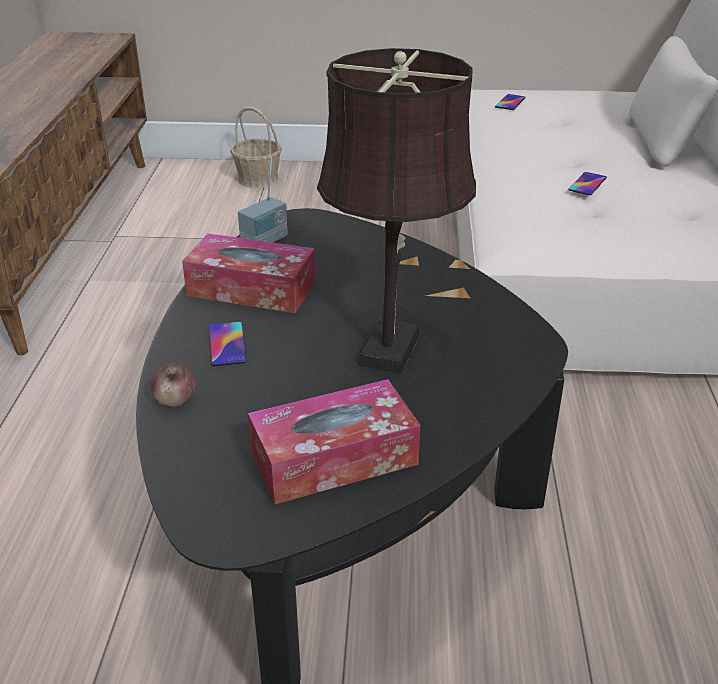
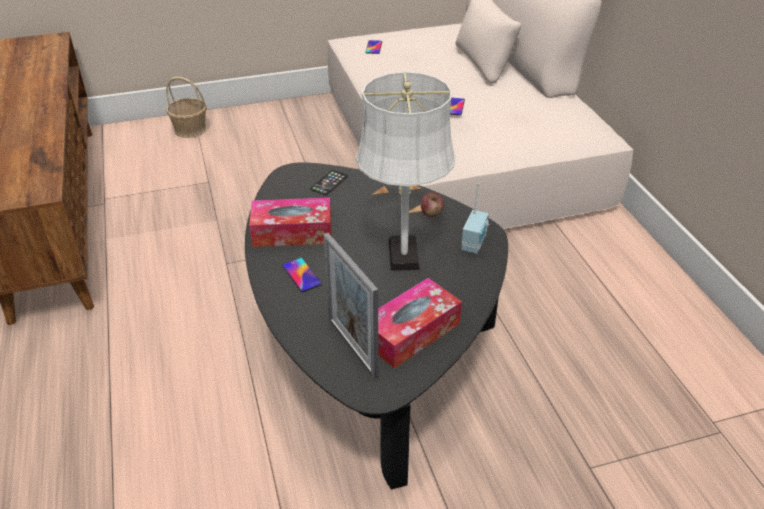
camera: 20 degrees left, 5 degrees up
(175, 400) = (293, 320): apple -> apple (431, 213)
(232, 457) = (352, 347): none -> picture frame
(266, 242) = (279, 195): radio -> radio (475, 243)
(342, 239) = (329, 183): none -> phone
(392, 344) = (403, 251): brown table lamp -> white table lamp

